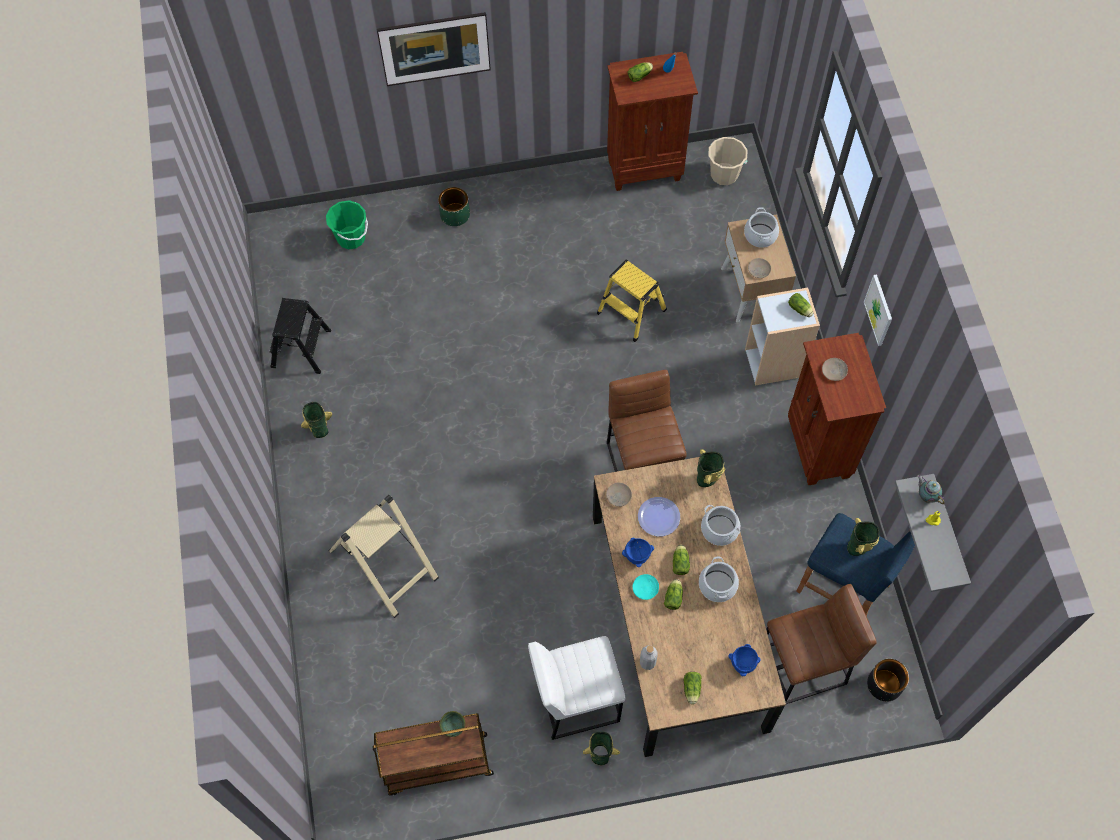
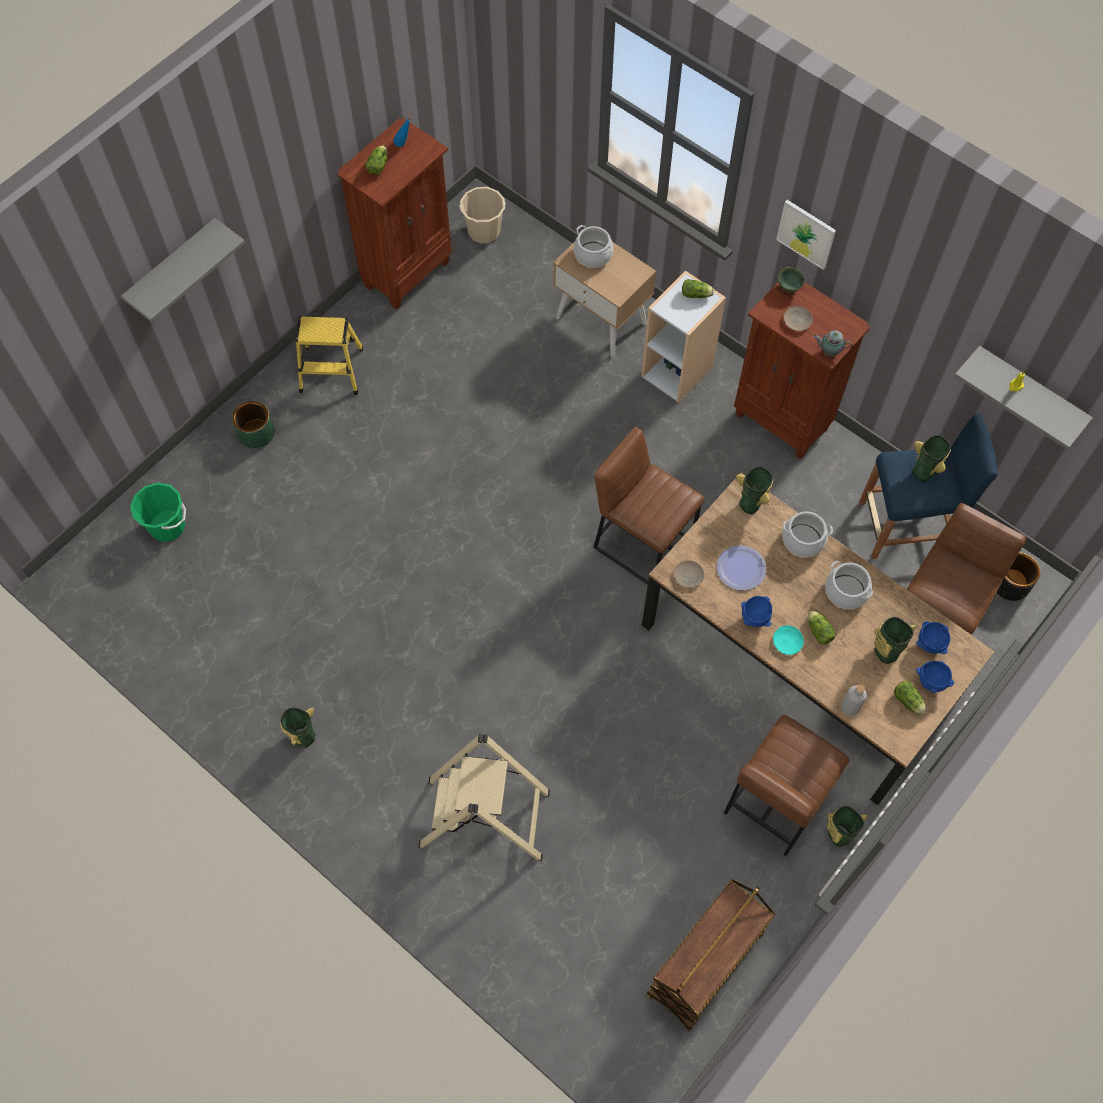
camera: 40 degrees left, 0 degrees up
(301, 348) = (211, 671): black step ladder -> none
(436, 62) = (173, 268): picture -> grey shelf
(453, 726) = (721, 910): green bowl -> green bowl (789, 287)
(576, 701) = (775, 803): white chair -> brown chair
(632, 311) = (510, 411): yellow step ladder -> yellow step ladder (332, 369)
(680, 562) = (796, 595): lettuce -> none
(707, 644) = (885, 651): none -> vase
(719, 690) = (931, 683): none -> blue bowl
(759, 270) = (619, 287): beige plate -> none
(926, 496) = (991, 368): teapot -> teapot (829, 351)

